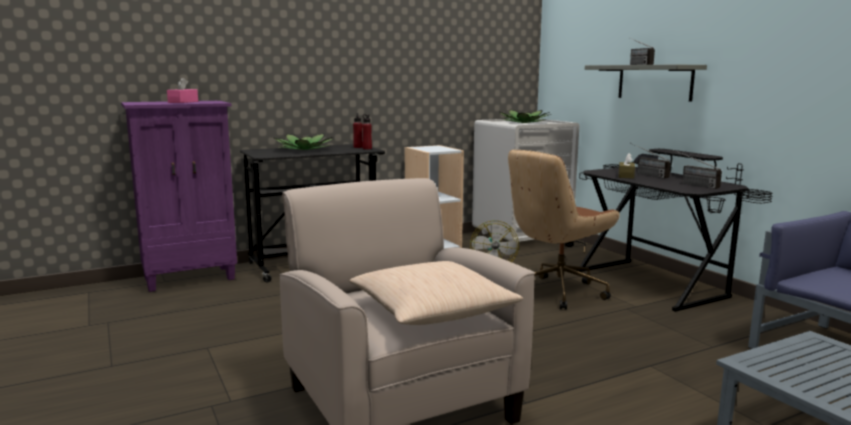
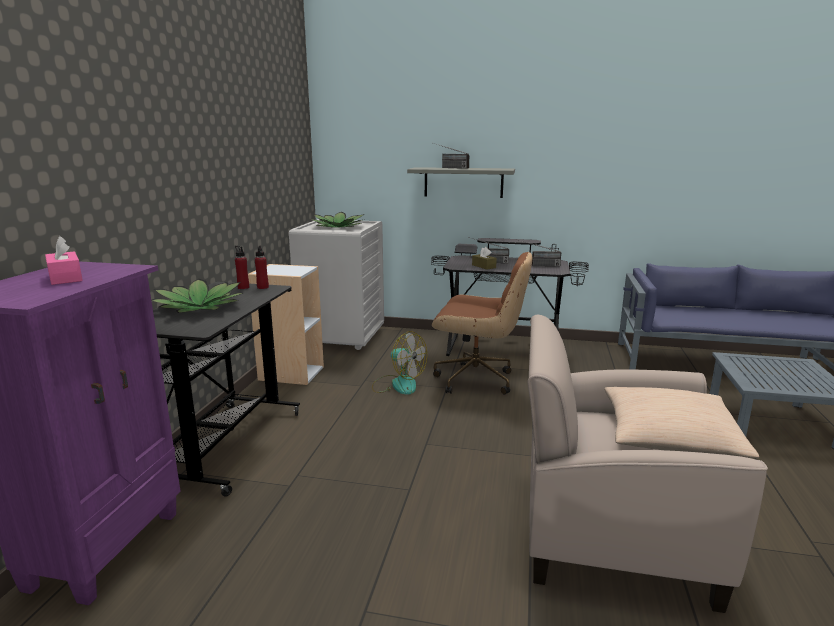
camera: 50 degrees left, 5 degrees up
(557, 293) = (477, 380): brown office chair -> brown office chair turned 75 degrees counterclockwise

